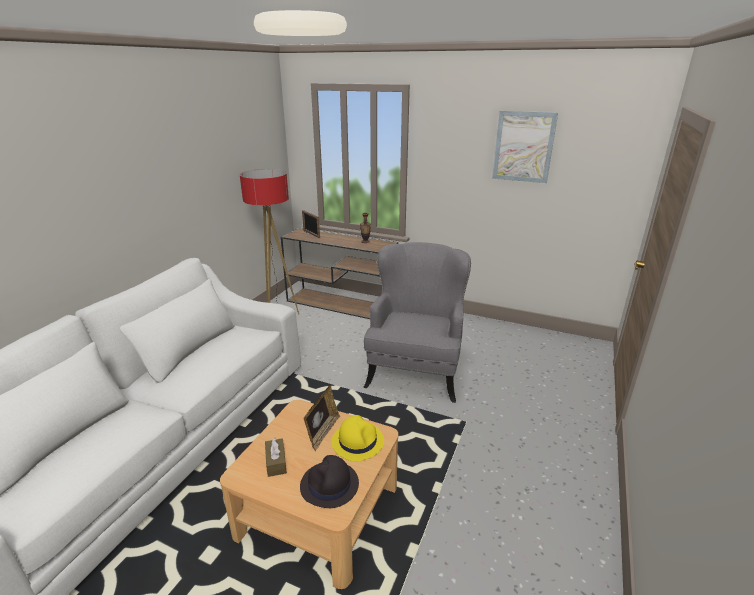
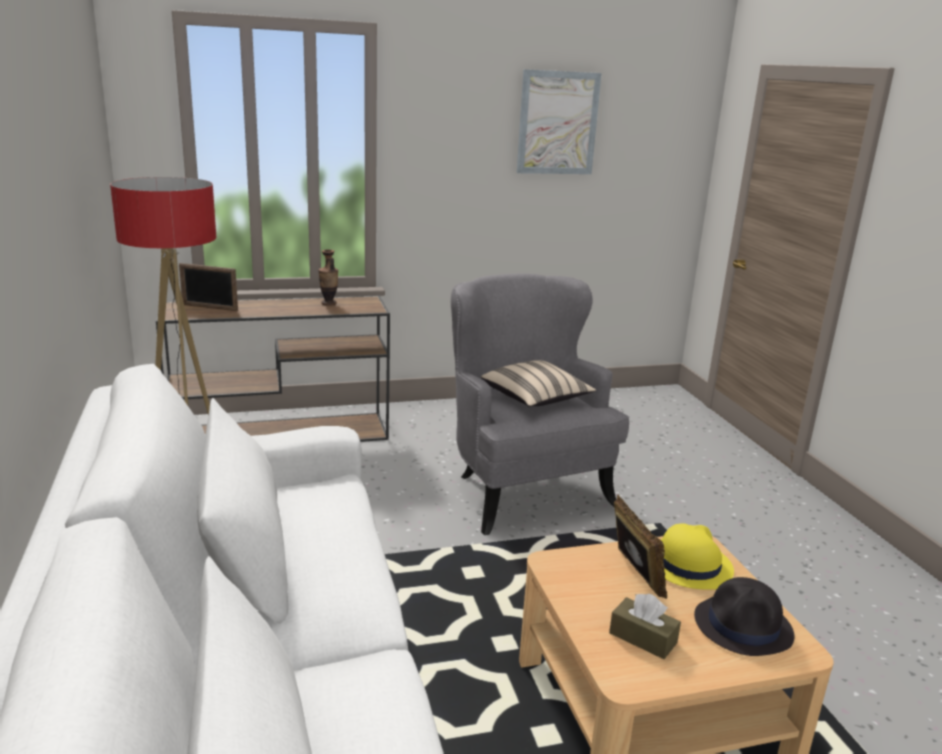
camera: 40 degrees left, 5 degrees down
(416, 322) = (536, 399): none -> beige pillow

